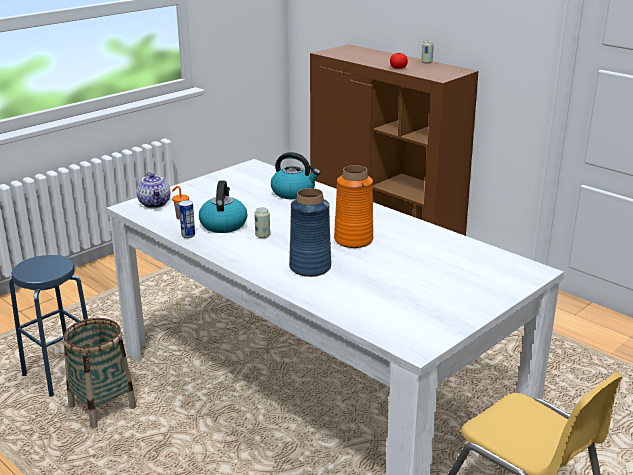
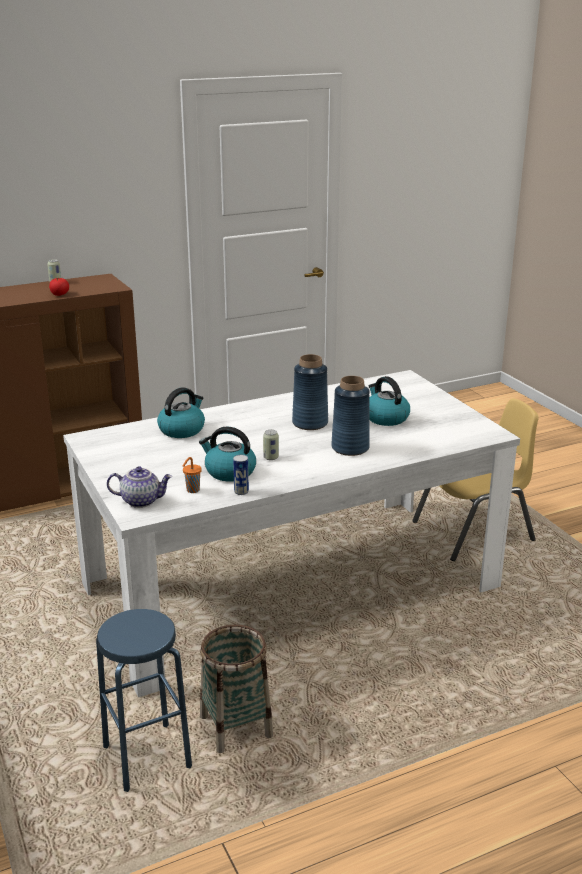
camera: 70 degrees left, 0 degrees up
(353, 240) = (309, 423): orange vase -> blue vase
(402, 275) = (385, 418): none -> kettle

